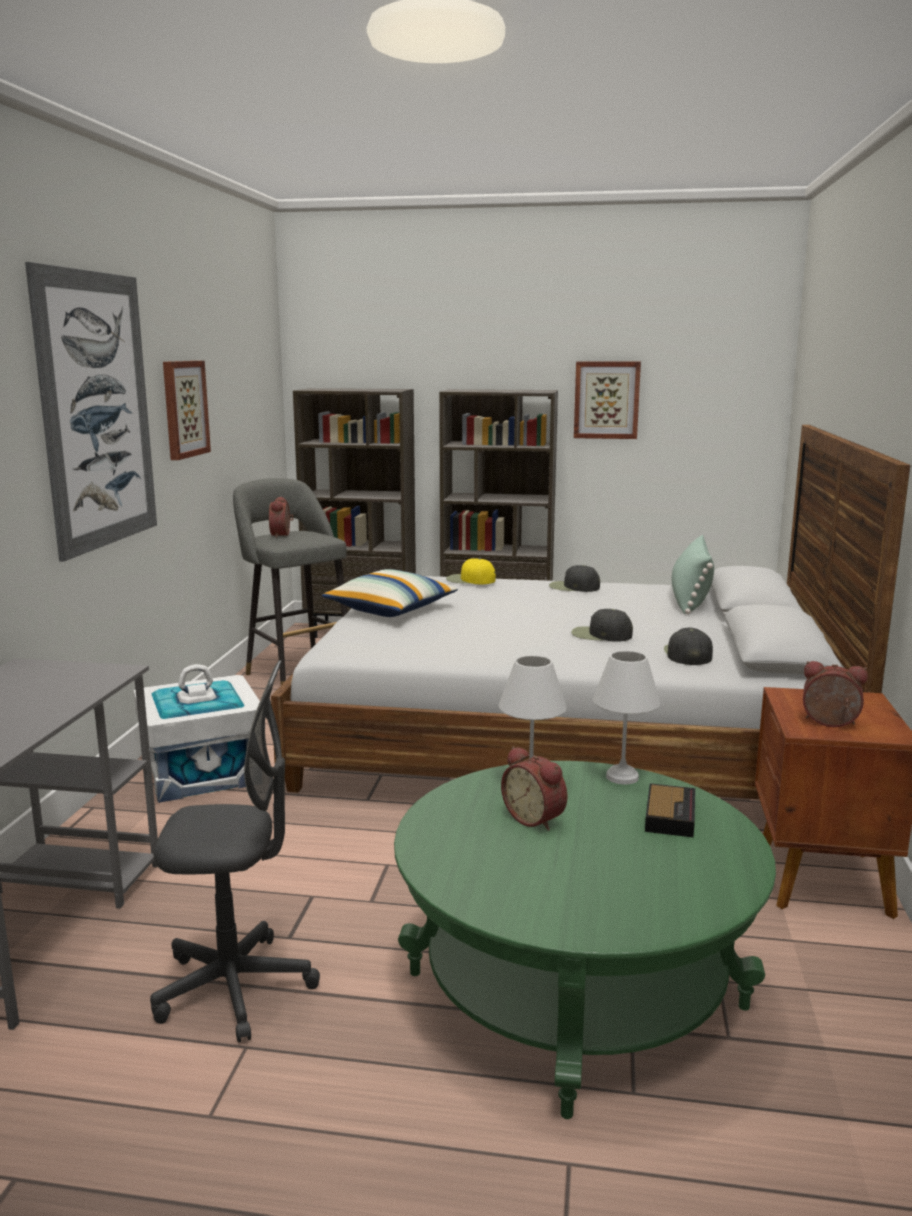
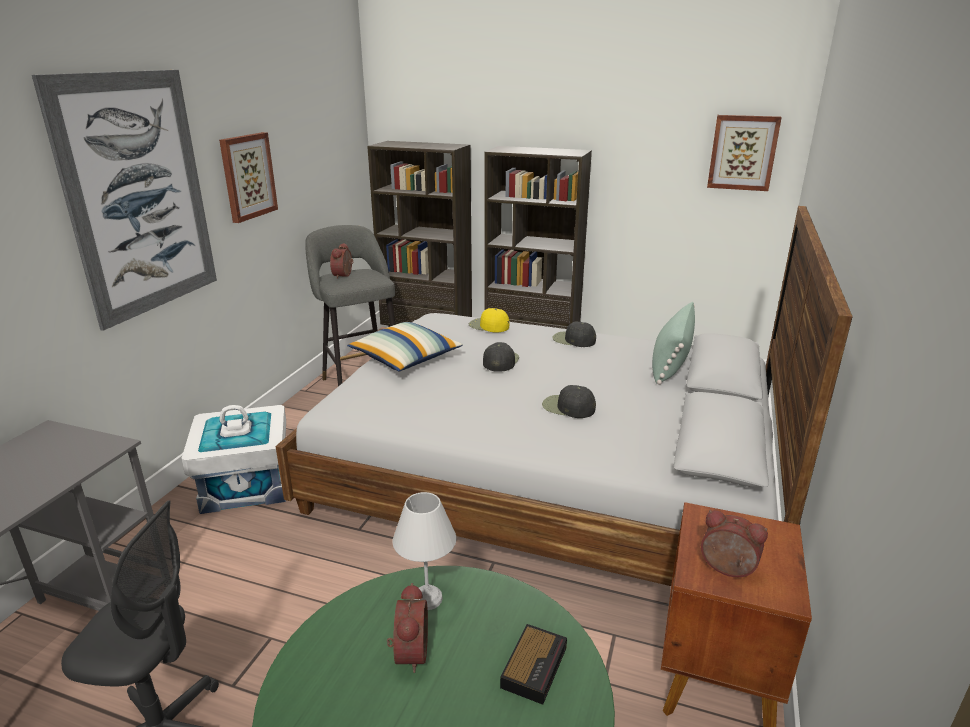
camera: 10 degrees right, 10 degrees up
(536, 818) = (408, 652): alarm clock -> alarm clock turned 150 degrees counterclockwise
(606, 400) = (634, 160): picture -> picture (743, 152)
(623, 776) = (516, 599): white table lamp -> none
(687, 654) = (634, 442): black cap -> black cap (500, 361)

